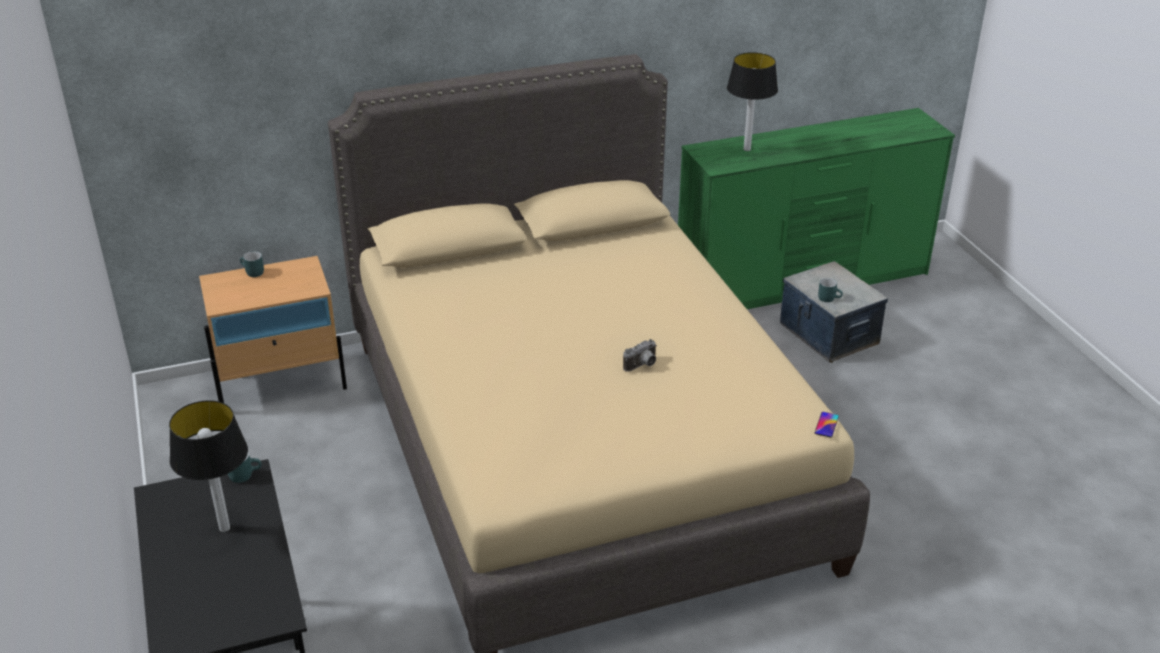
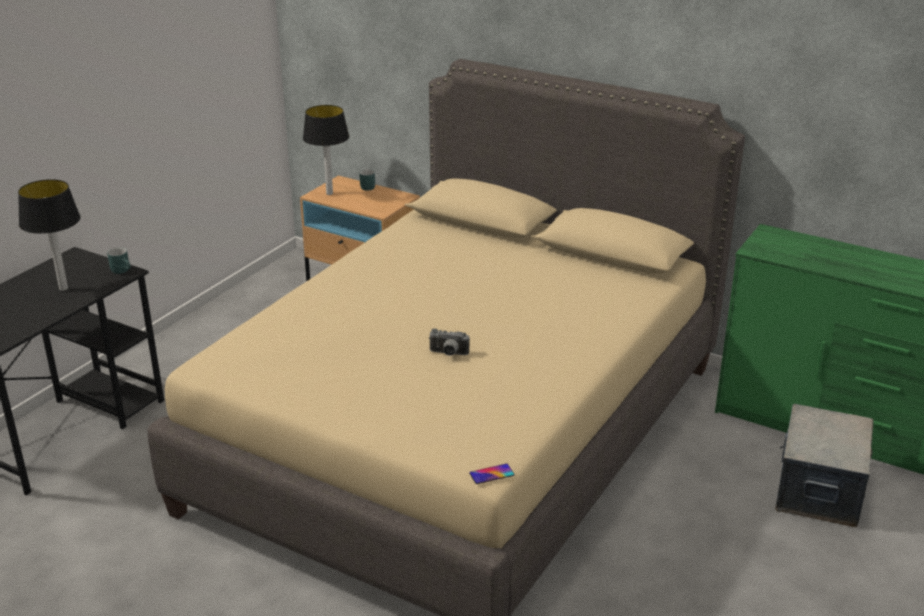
camera: 50 degrees right, 5 degrees down
(746, 149) = (815, 250): table lamp -> table lamp (329, 193)
(829, 298) = (805, 441): turquoise mug -> none

